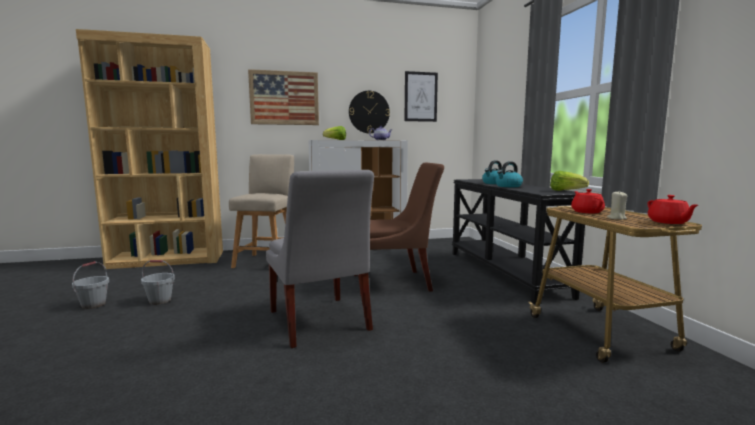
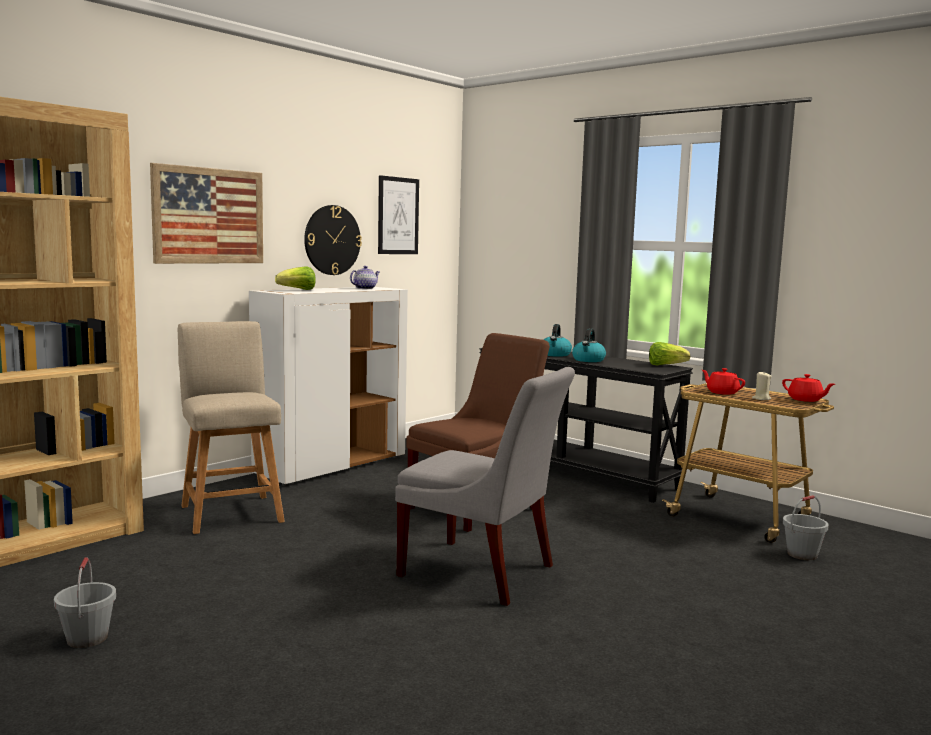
camera: 35 degrees left, 0 degrees up
(160, 301) = (196, 604): grey bucket -> grey bucket (802, 554)

